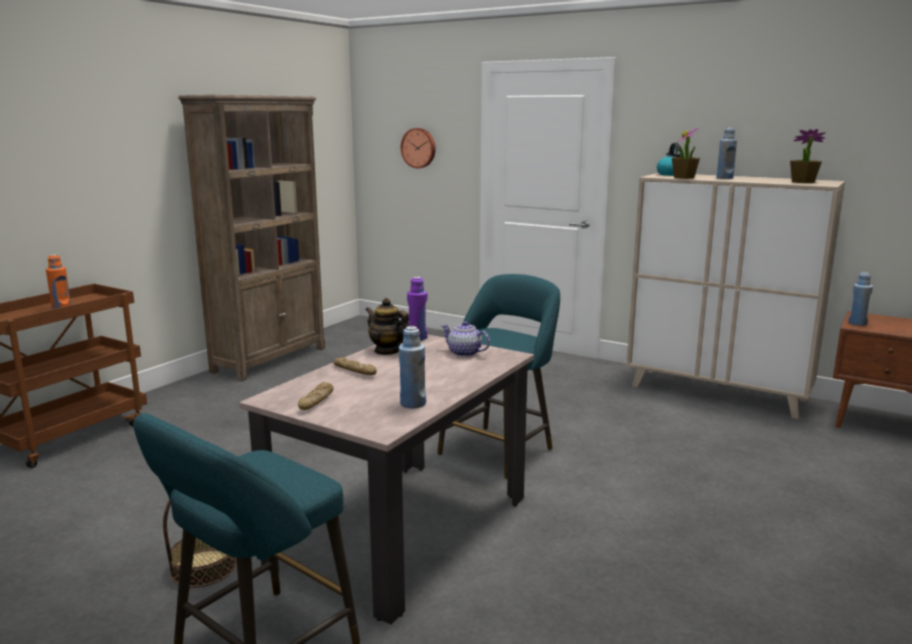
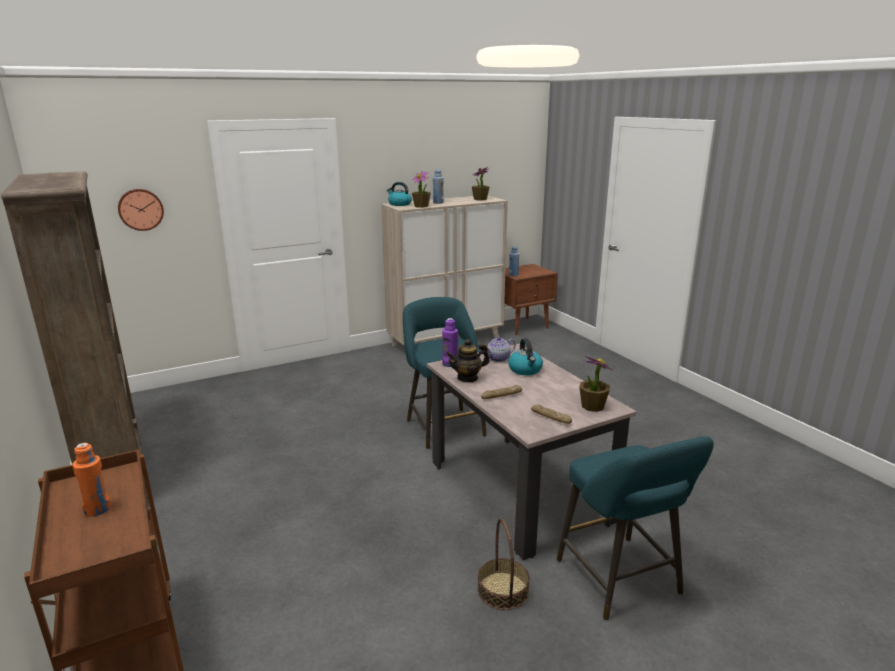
camera: 60 degrees left, 5 degrees up
(373, 417) = (592, 406): none -> potted plant
(413, 404) = (578, 391): blue bottle -> none
(447, 369) = (525, 370): none -> kettle

